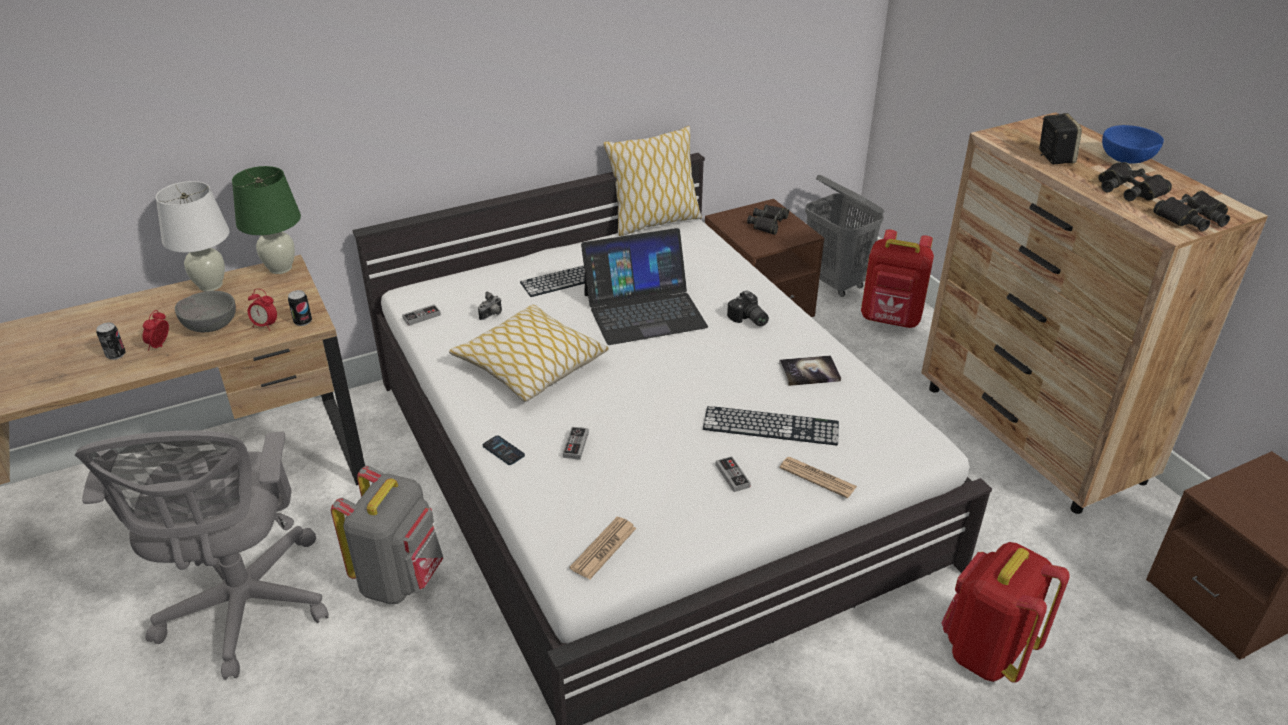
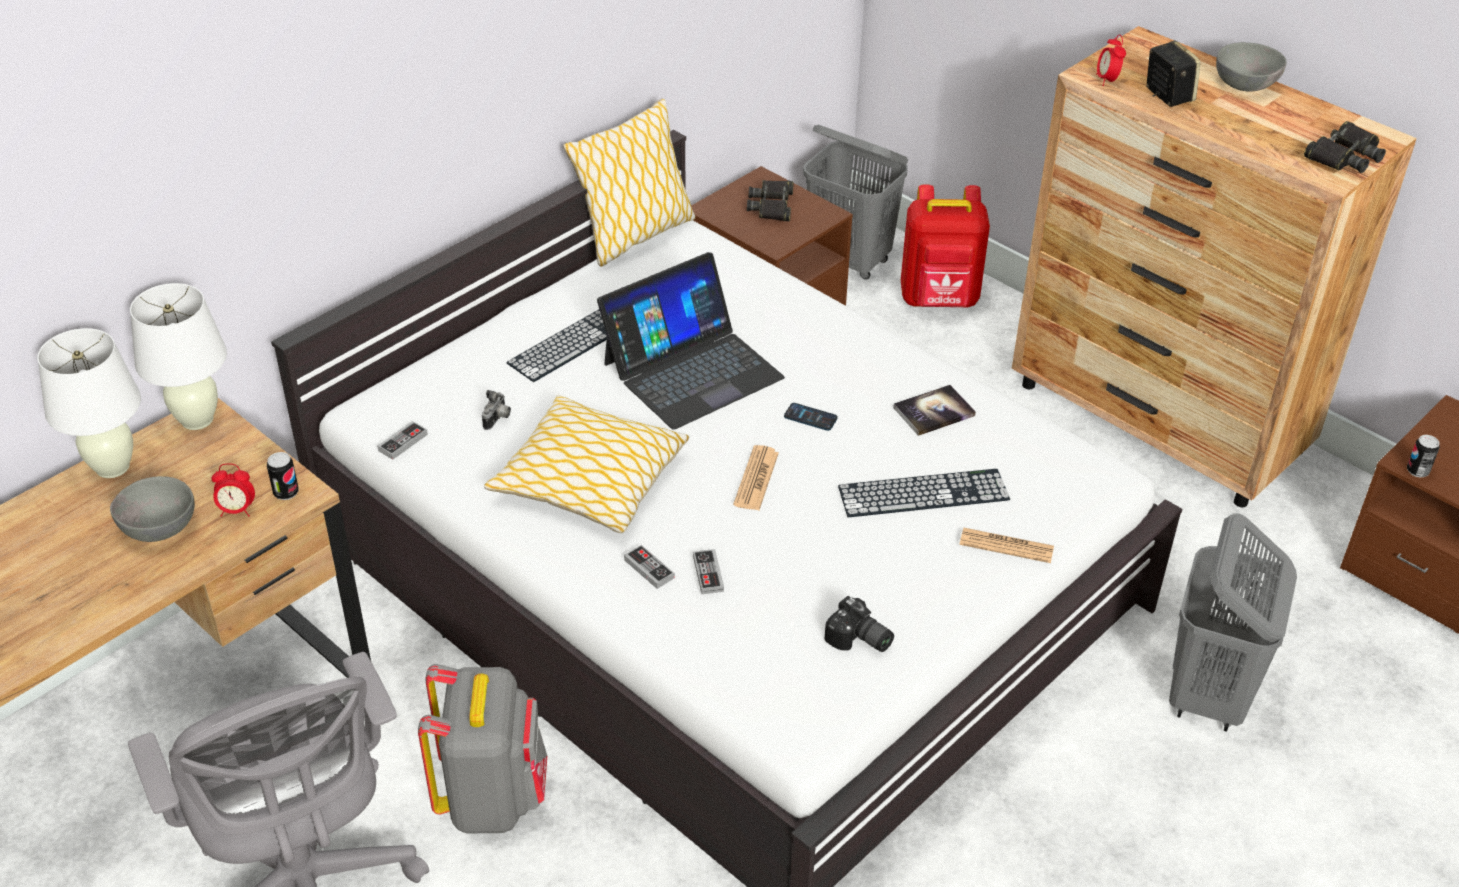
camera: 20 degrees left, 5 degrees up
(116, 355) = (51, 601): can -> can (1417, 471)
(160, 346) = (107, 573): alarm clock -> alarm clock (1107, 80)
(280, 268) = (196, 420): green table lamp -> white table lamp
(503, 451) = (622, 603): phone -> phone (810, 417)
(603, 548) = (812, 695): newspaper -> newspaper (756, 479)
(732, 476) = (911, 567): game controller -> game controller (649, 569)
(748, 320) = (827, 356): camera -> camera (859, 640)
(986, 651) = (1208, 695): red backpack -> grey laundry basket
(1126, 161) = (1246, 86): blue bowl -> grey bowl
(1129, 189) = (1266, 128): black binoculars -> none

